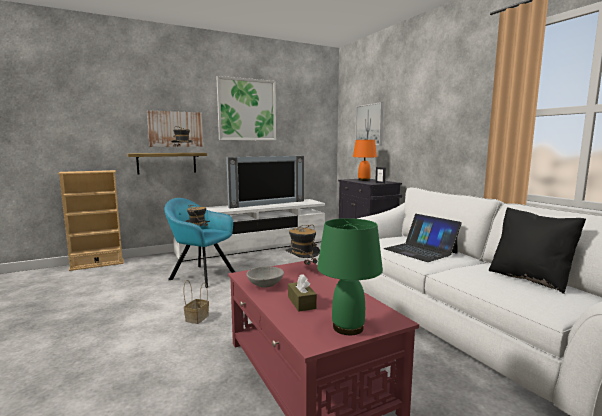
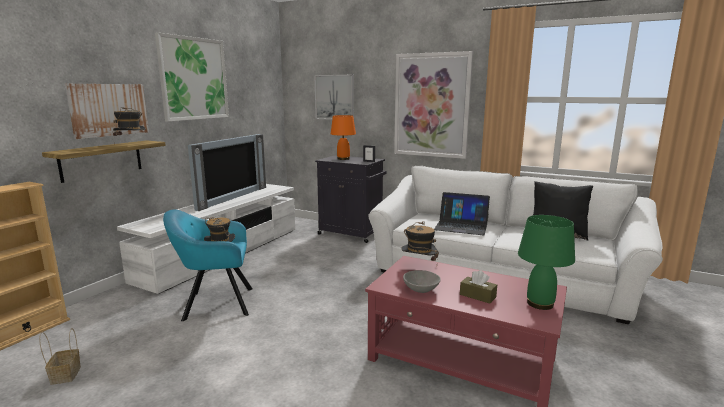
camera: 35 degrees left, 5 degrees up
(197, 318) = (292, 350): basket -> basket (65, 374)
(444, 127) = (431, 105): none -> picture

